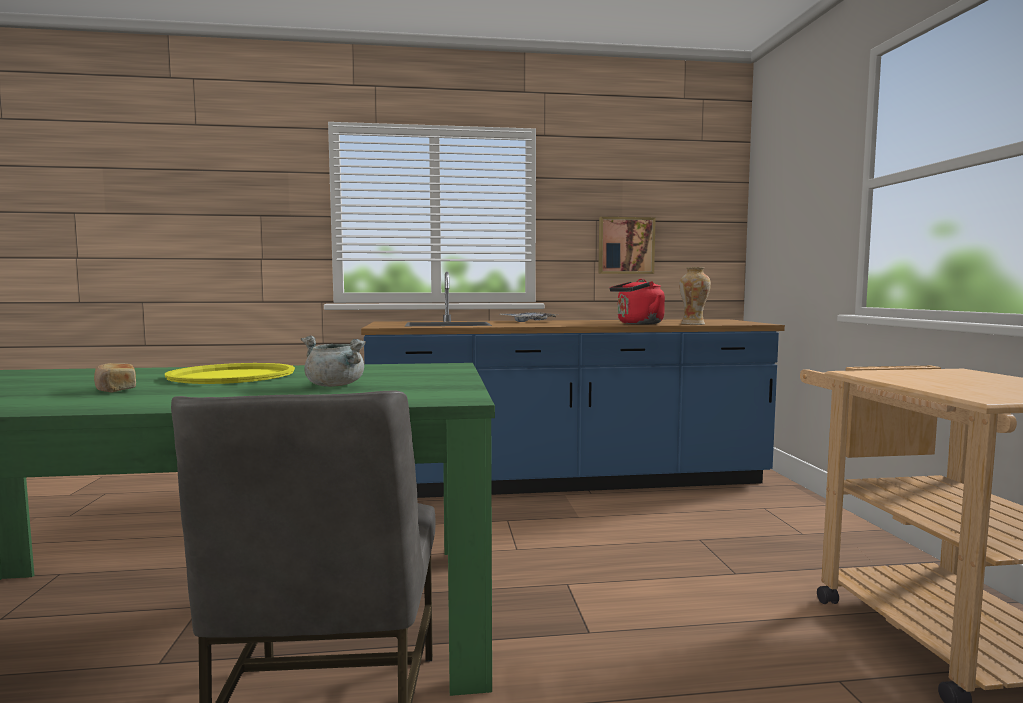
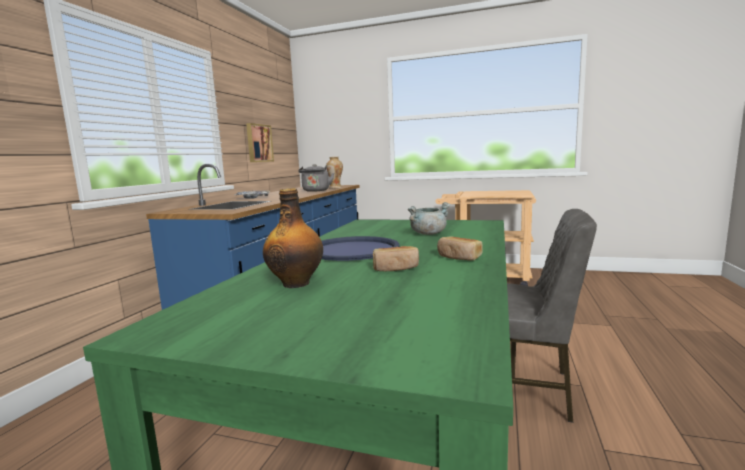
camera: 65 degrees left, 5 degrees up
(86, 377) = (296, 283): none -> bottle
(150, 400) = (459, 257): none -> bread
(232, 375) = (352, 250): yellow tray -> blue tray
(637, 324) = (316, 191): red kettle -> grey kettle

